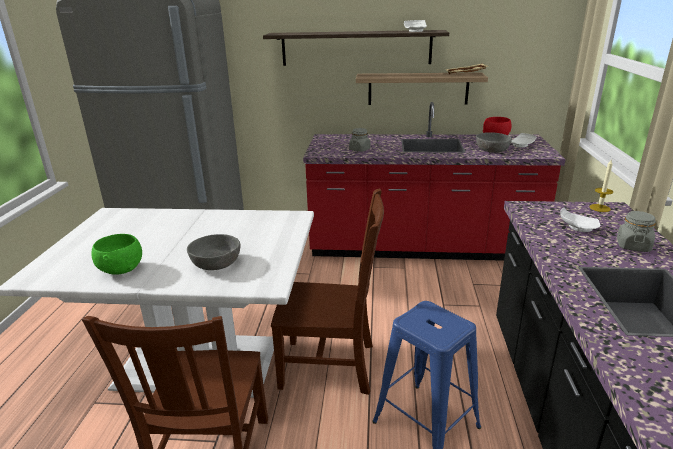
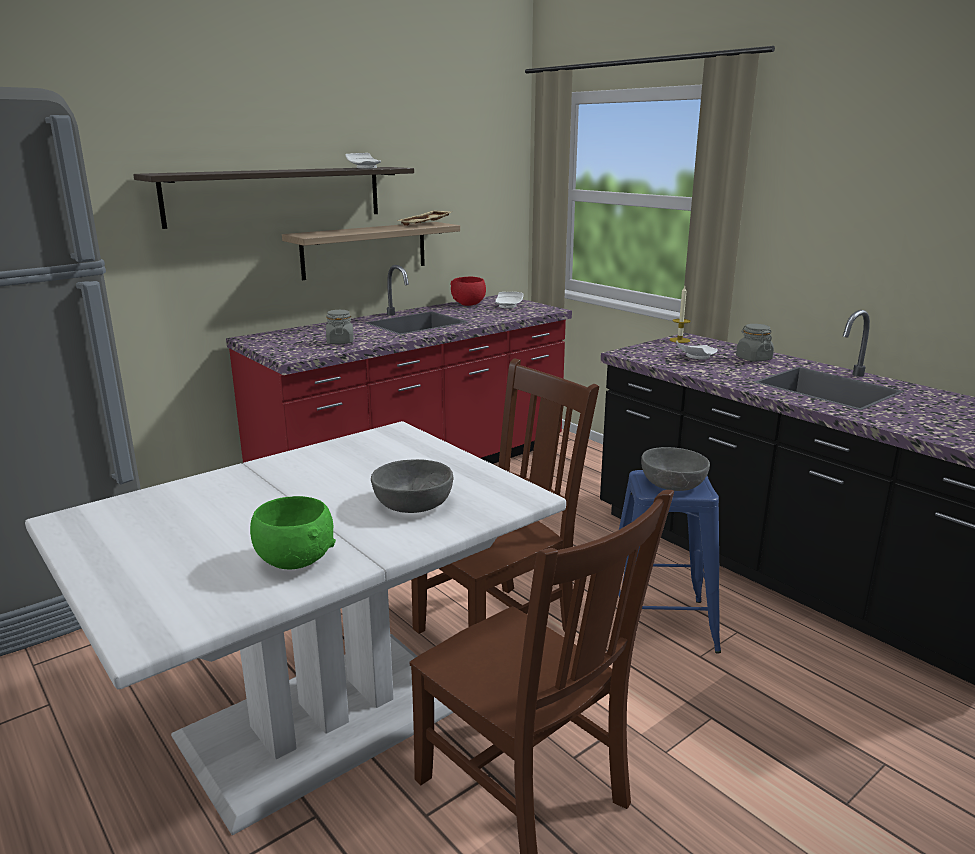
camera: 45 degrees left, 5 degrees down
(492, 150) = (491, 315): grey bowl -> grey bowl (673, 483)

